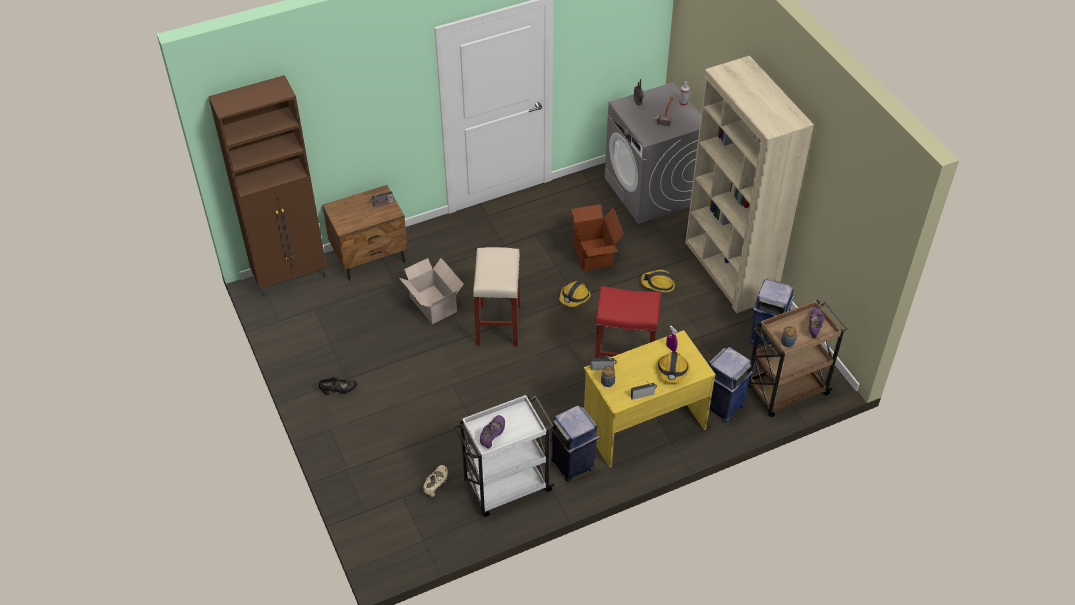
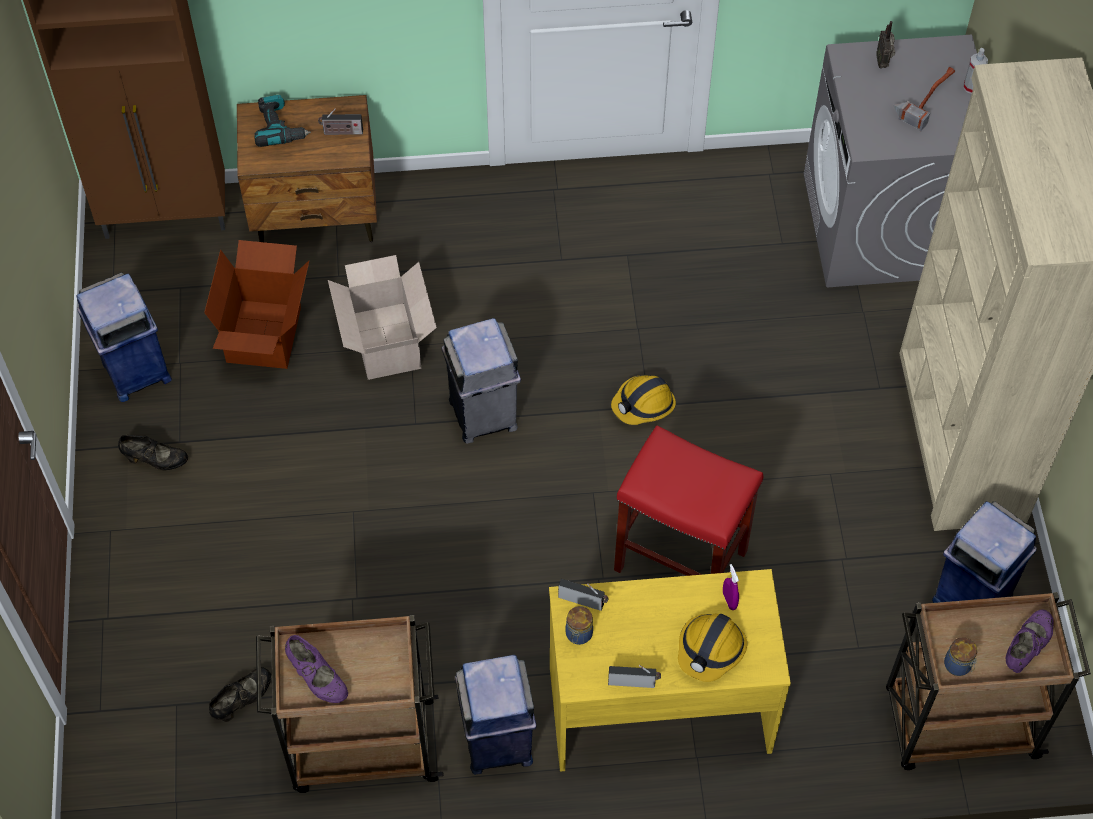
camera: 20 degrees right, 10 degrees up
(350, 209) = (280, 127): none -> power drill
(436, 484) = (243, 700): beige shoe -> black shoe
(492, 436) = (317, 678): purple shoe -> purple shoe turned 90 degrees clockwise
(498, 324) = (483, 416): beige stool -> grey trash can
(506, 487) = (360, 746): white cart -> brown cart
(593, 254) = (716, 326): cardboard box -> cardboard box (265, 335)
(658, 284) = (810, 424): hard hat -> none
(722, 406) = (823, 716): blue trash can -> blue trash can (135, 372)

